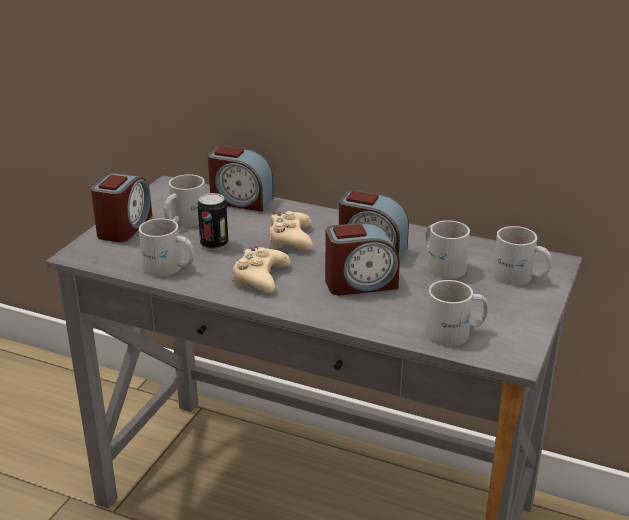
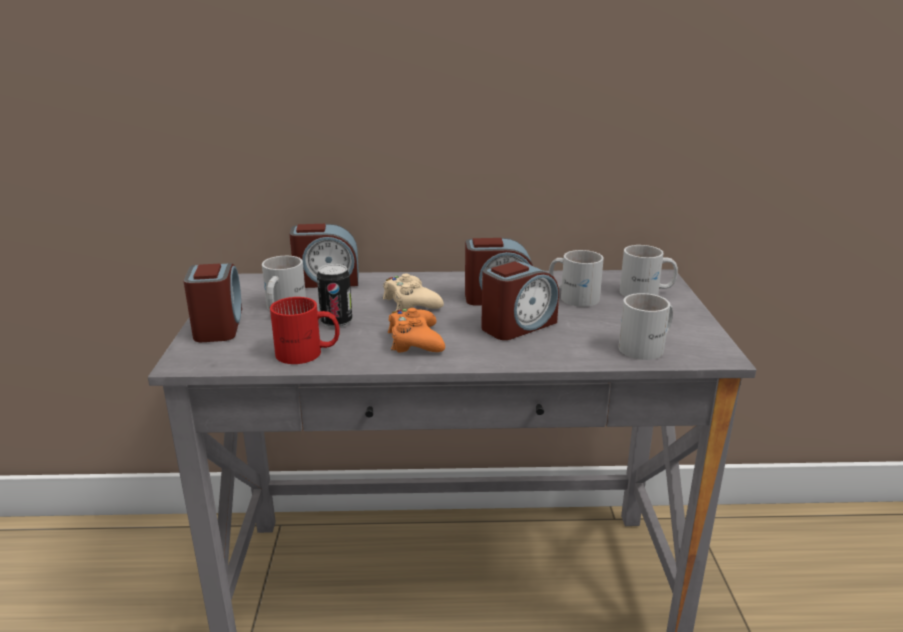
camera: 25 degrees left, 5 degrees down
(168, 268) = (307, 353): white mug -> red mug
(260, 277) = (415, 341): beige game controller -> orange game controller

